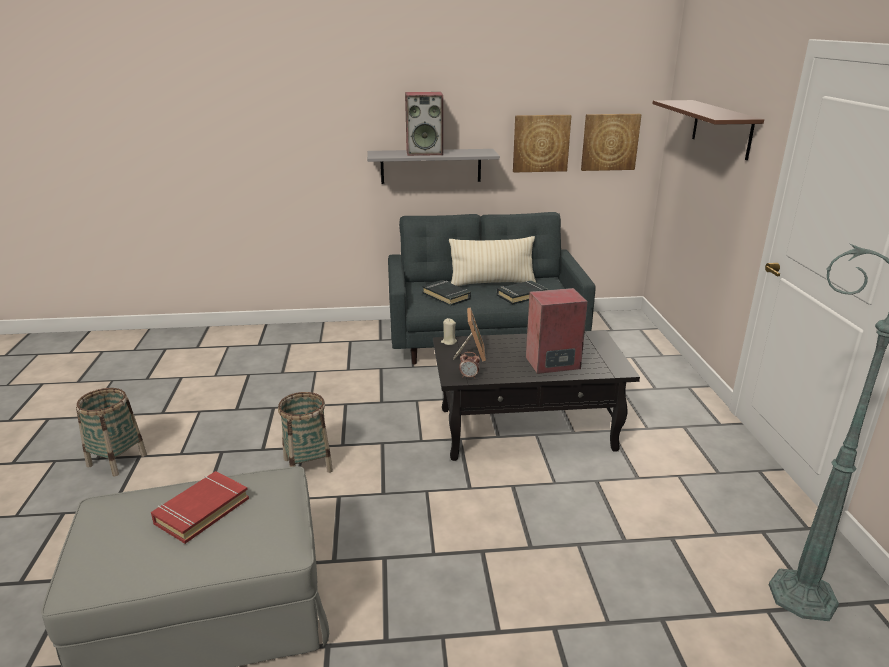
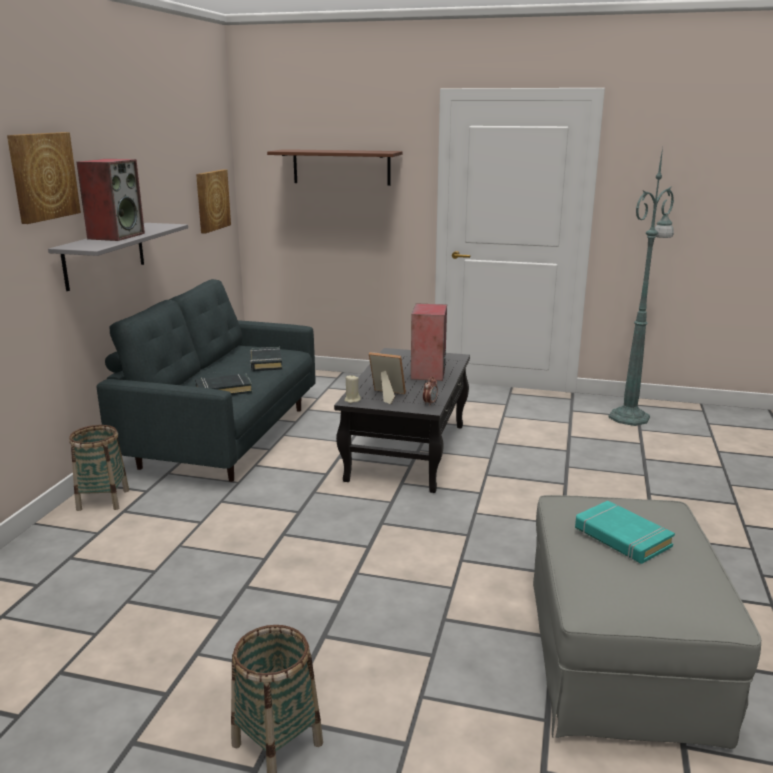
camera: 70 degrees left, 5 degrees down
(201, 511) = (622, 537): red book -> turquoise book
(308, 465) = (394, 572): basket -> basket (103, 500)
(492, 283) = (218, 368): beige pillow -> none
(541, 143) = (175, 210): picture -> picture (43, 176)

